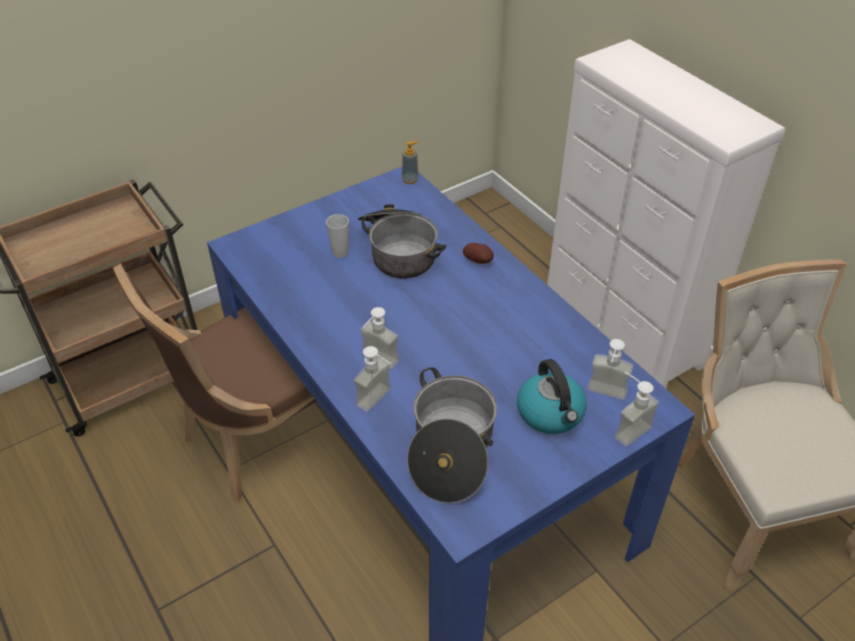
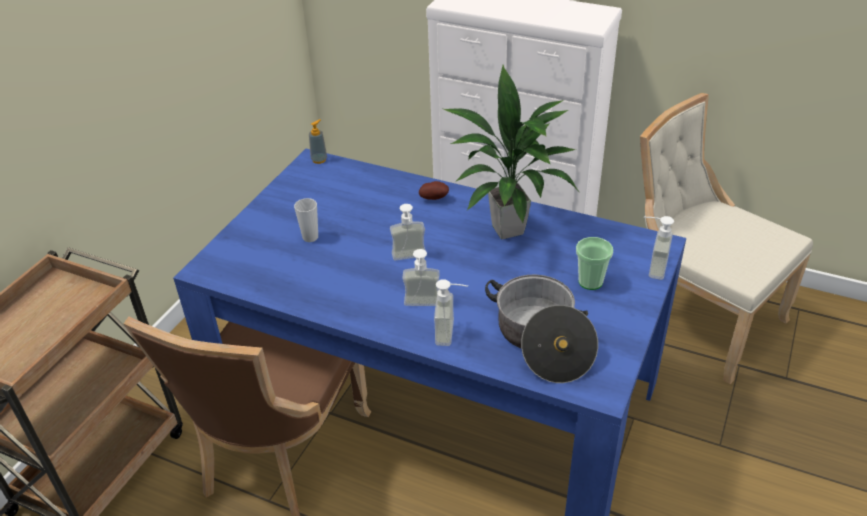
camera: 30 degrees left, 5 degrees down
(399, 251) = (361, 216): cooking pot -> none
(518, 324) = (507, 231): none -> potted plant
(551, 413) = (590, 282): kettle -> cup
(605, 396) = (616, 252): soap dispenser -> soap dispenser (410, 259)

